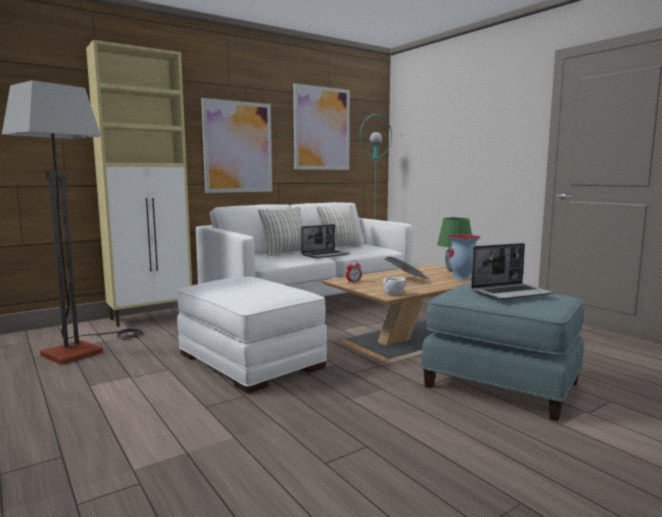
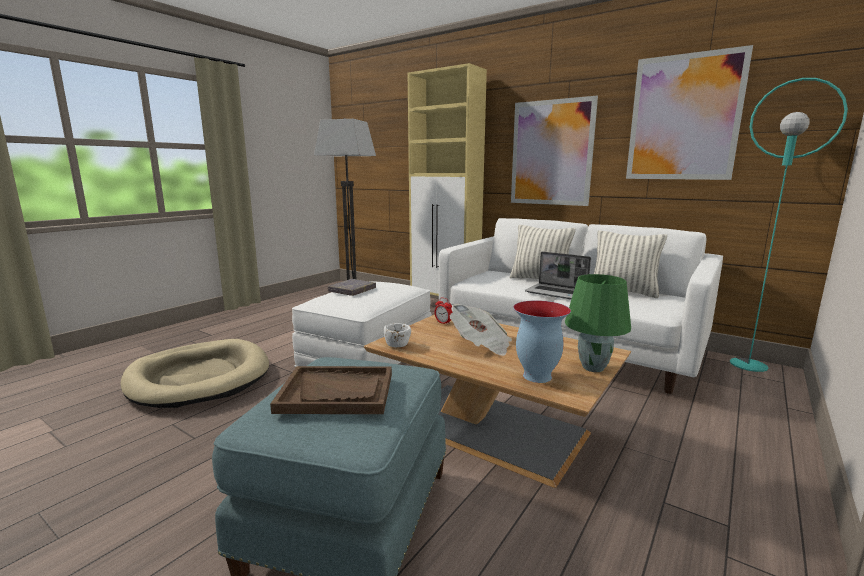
camera: 70 degrees right, 5 degrees up
(195, 454) = (199, 378): none -> beige dog bed
(234, 289) = (352, 290): none -> grey book
(511, 293) = (337, 392): laptop -> brown tray

